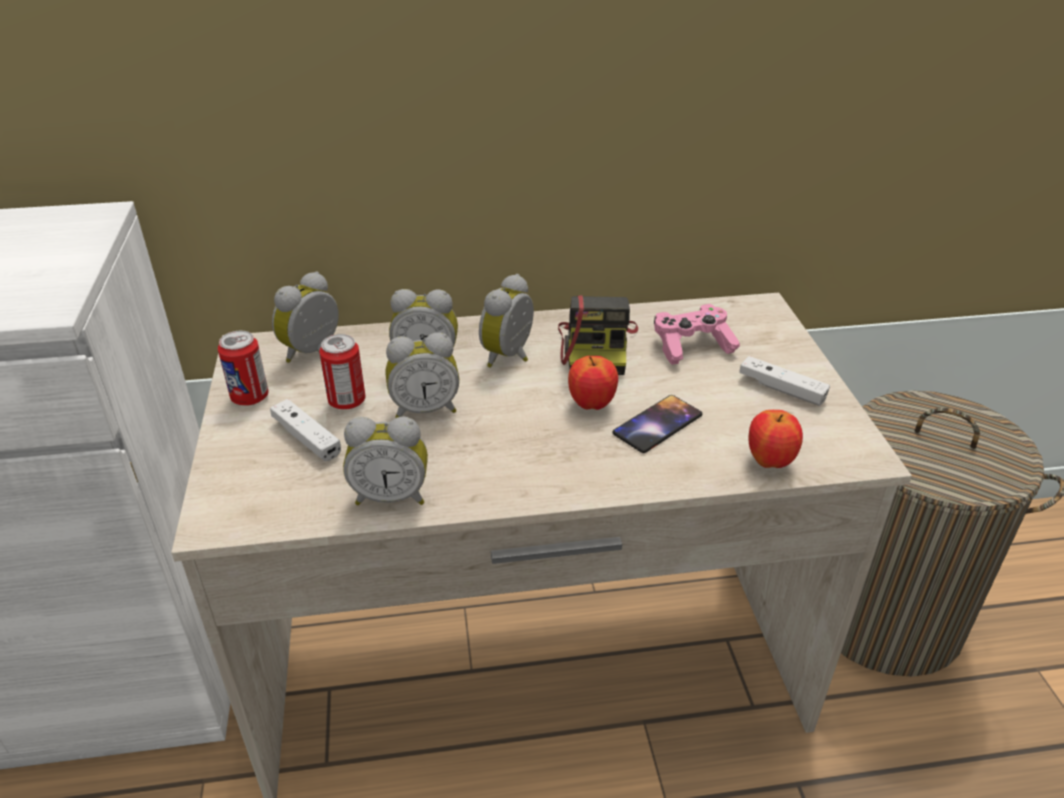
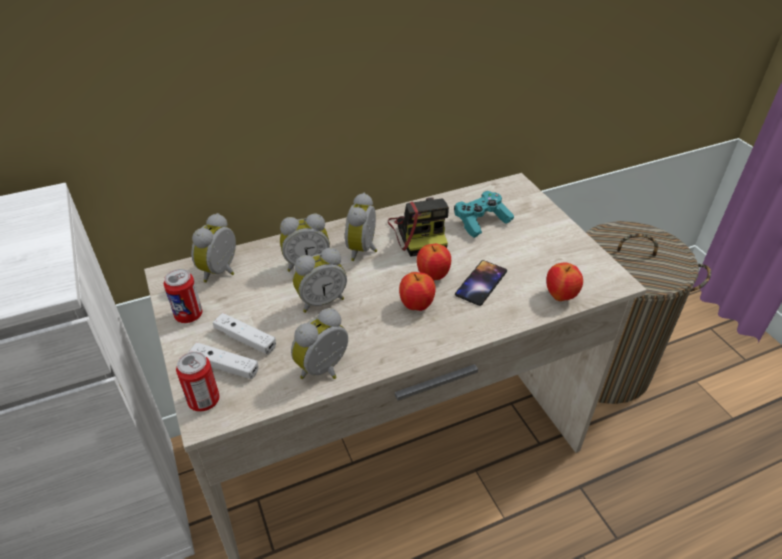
camera: 15 degrees left, 5 degrees up
(347, 401) = (262, 305): can -> can (204, 401)
(391, 495) = (325, 370): alarm clock -> alarm clock turned 150 degrees clockwise
(552, 437) = (416, 305): none -> apple
(692, 346) = (481, 221): pink game controller -> turquoise game controller
(781, 389) = (549, 243): white game controller -> white game controller (224, 366)

